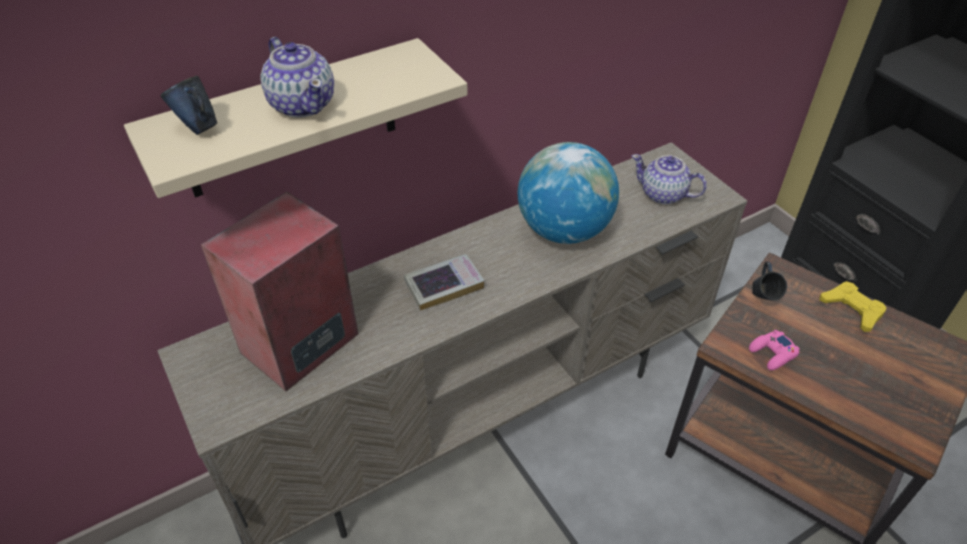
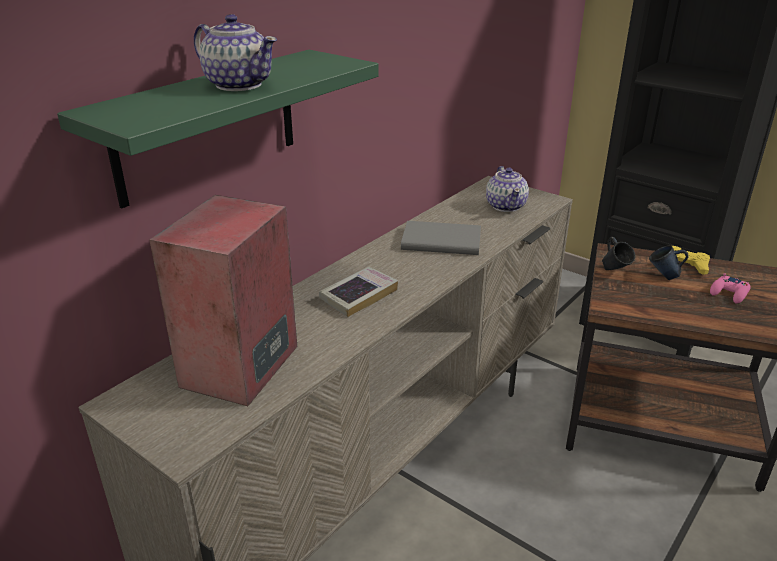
camera: 20 degrees left, 15 degrees down
(198, 128) = (145, 105): blue mug -> blue mug (663, 277)
(290, 120) = (208, 126): beige shelf -> green shelf
(563, 230) = (440, 240): globe -> grey book
(663, 194) = (506, 206): teapot -> teapot turned 105 degrees counterclockwise
(772, 353) = (648, 304): pink game controller -> pink game controller (729, 293)

